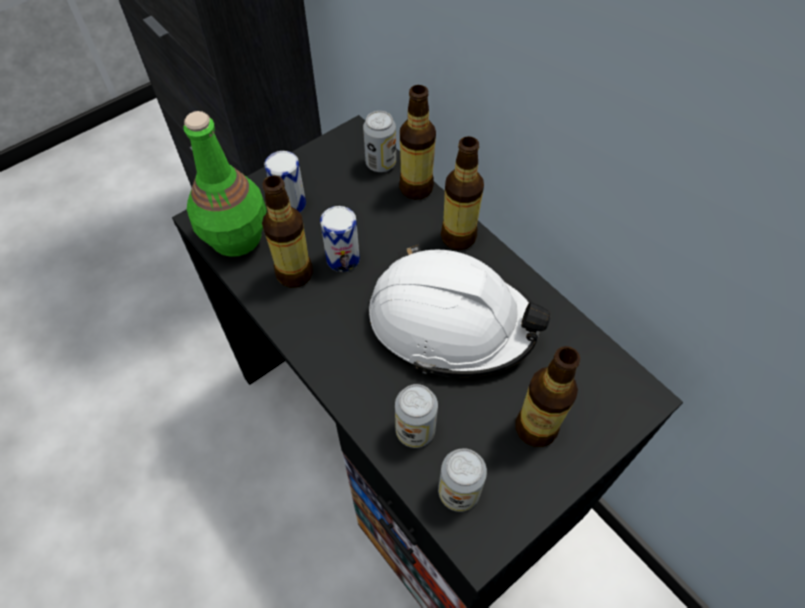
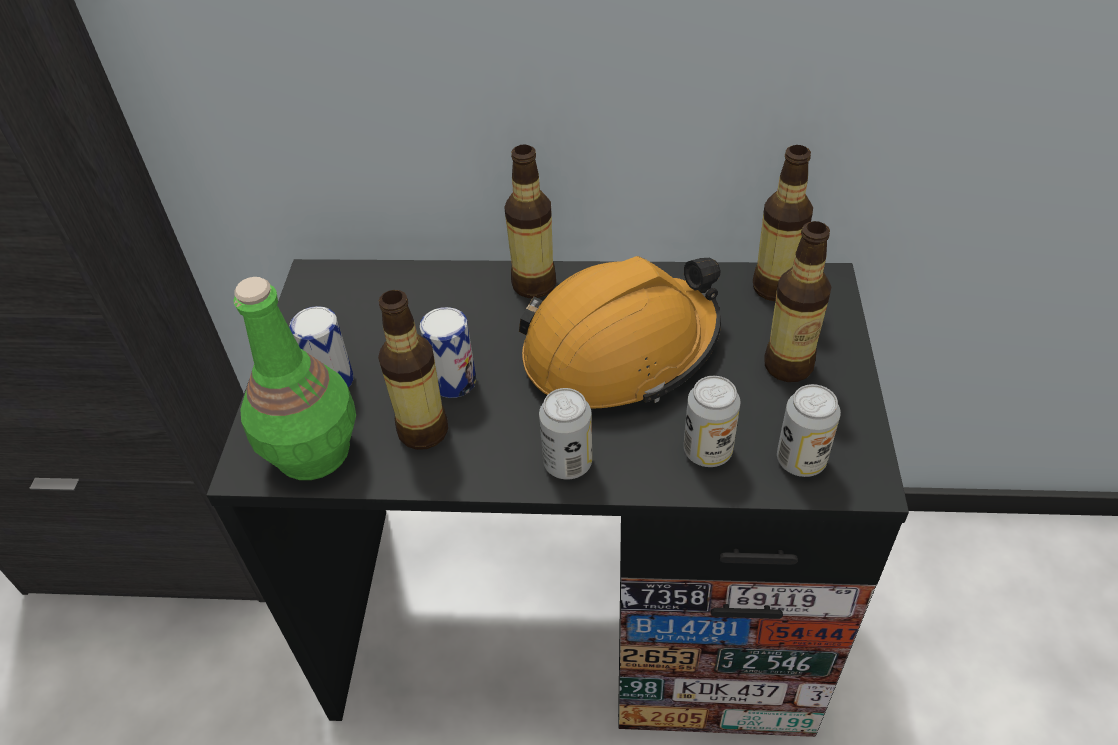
camera: 45 degrees left, 10 degrees down
(380, 163) = (377, 281): can -> can (567, 463)
(416, 187) = (440, 276): bottle -> bottle (775, 287)
(451, 322) = (621, 350): white hard hat -> orange hard hat

